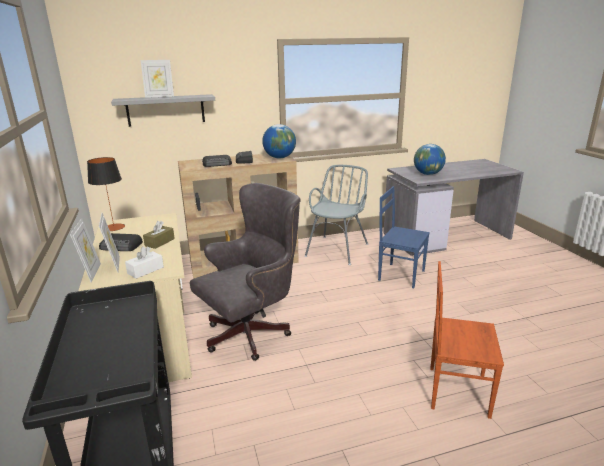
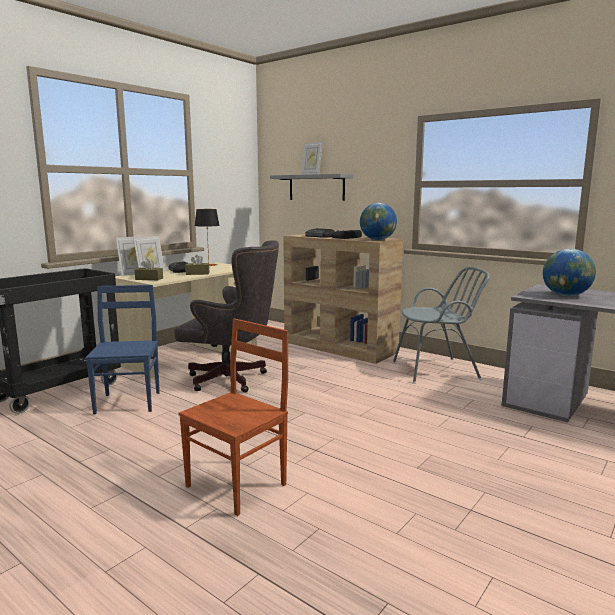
camera: 55 degrees right, 10 degrees down
(145, 270) = (149, 279): white tissue box -> brown tissue box
(401, 275) = (439, 410): blue chair -> blue chair (129, 402)
(456, 390) = (238, 485): brown chair -> brown chair turned 60 degrees clockwise

